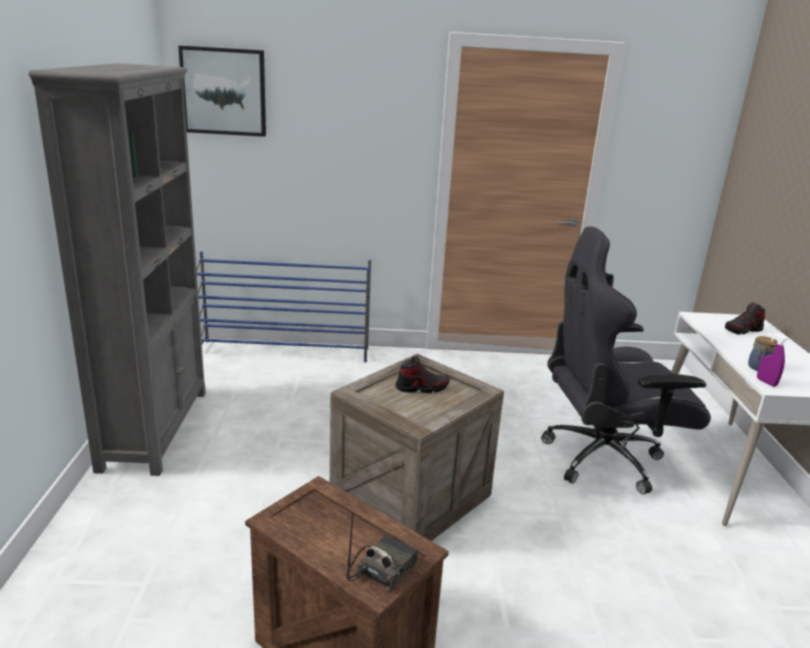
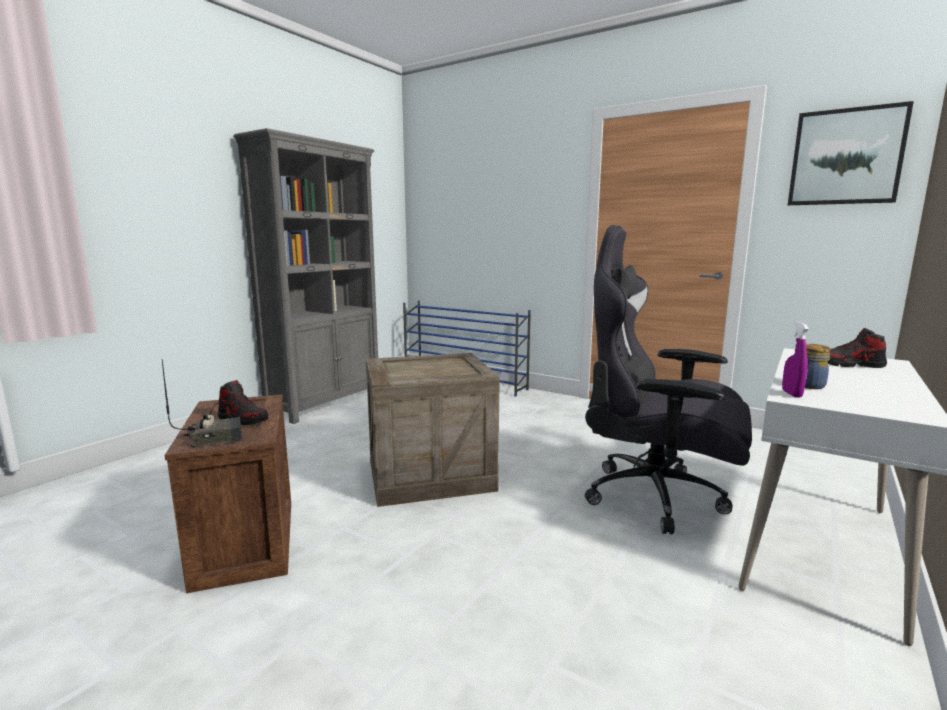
camera: 35 degrees right, 10 degrees down
(224, 91) = (437, 182): picture -> picture (846, 157)
(422, 388) = (436, 367): shoe -> shoe (243, 419)

